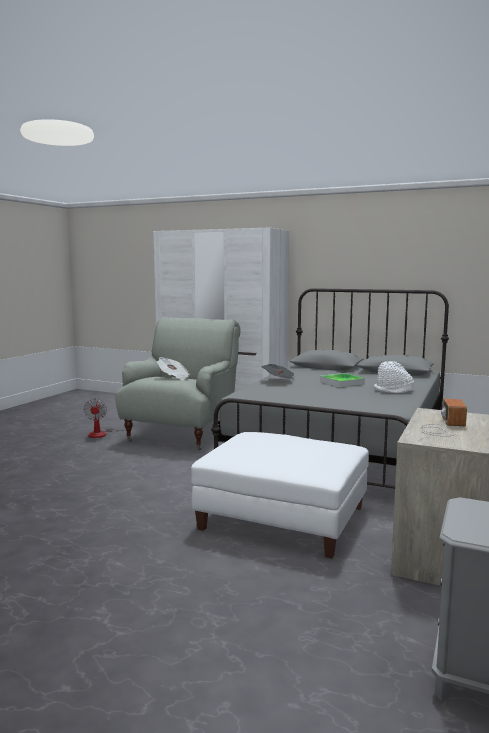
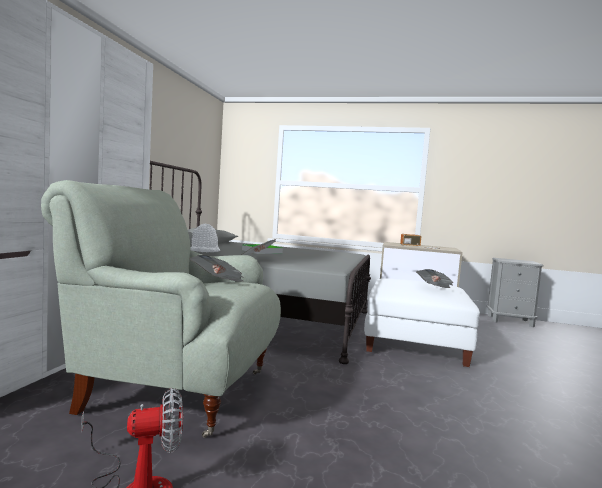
camera: 100 degrees left, 5 degrees down
(268, 452) = (435, 289): none -> newspaper
(393, 390) = (289, 249): white hat -> white hat (205, 251)

